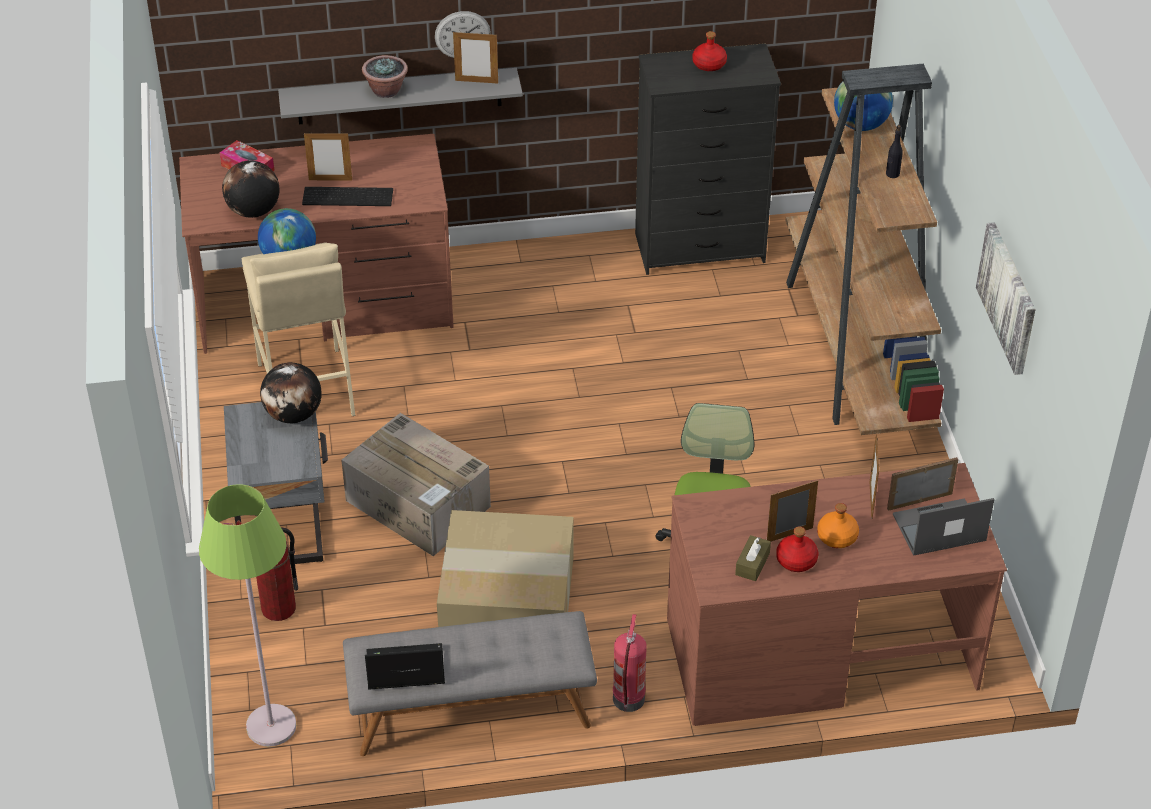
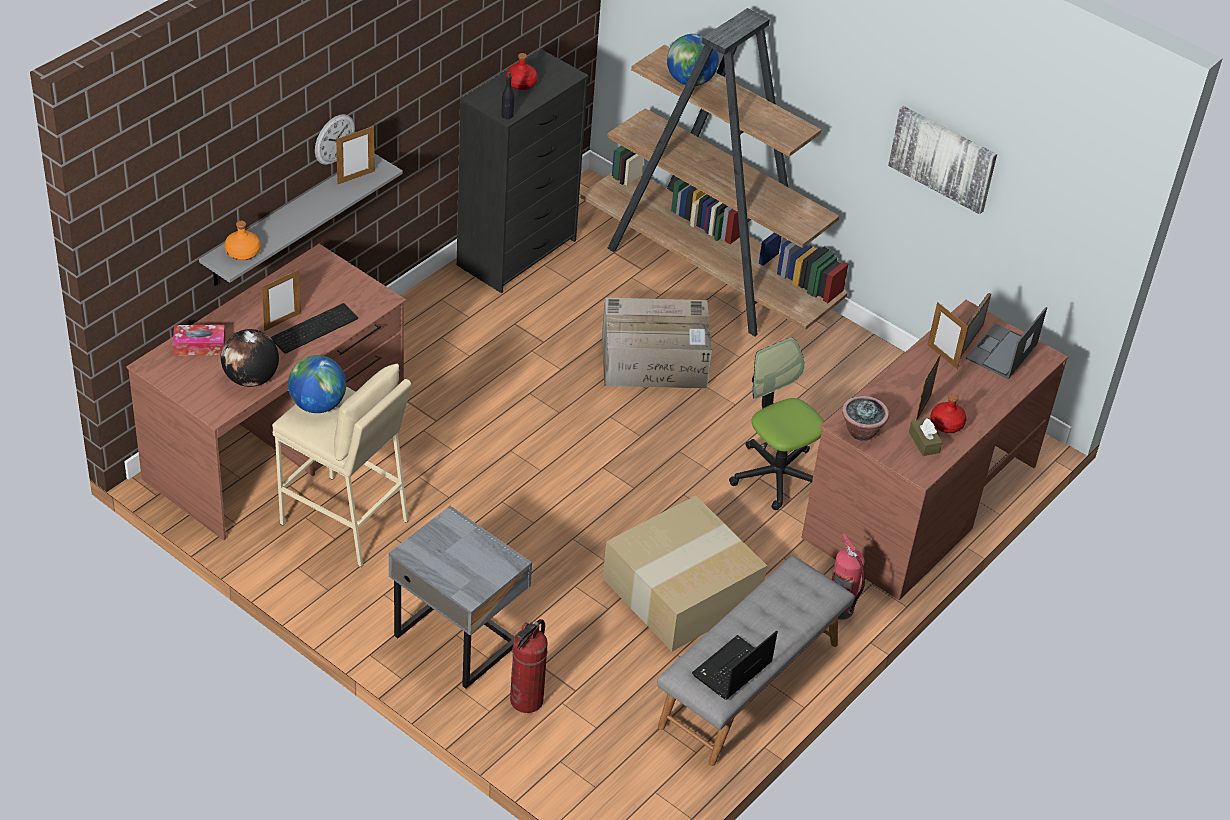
camera: 45 degrees left, 0 degrees up
(271, 726) = (625, 788): green floor lamp -> none
(294, 415) = (453, 528): globe -> none
(386, 90) = (292, 218): potted plant -> potted plant (861, 431)
(419, 504) = (538, 559): cardboard box -> cardboard box (655, 361)
(836, 537) = (951, 393): orange bottle -> orange bottle (242, 252)
(892, 174) = (753, 108): black bottle -> black bottle (507, 116)

